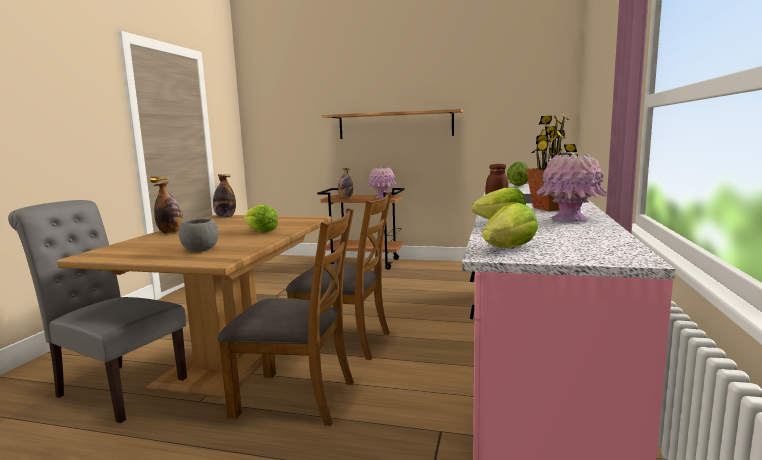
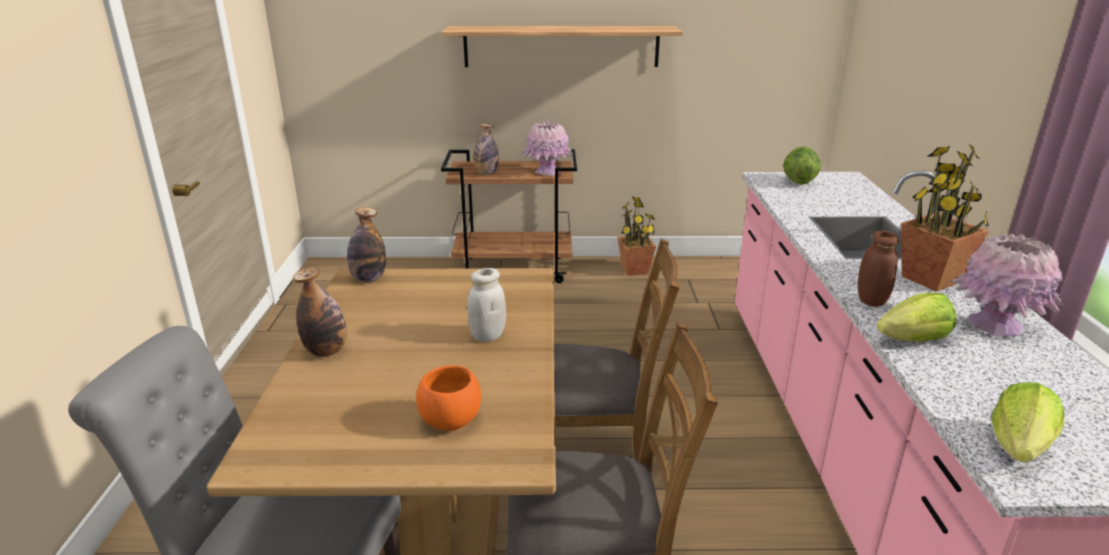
camera: 15 degrees left, 15 degrees up
(200, 250) = (450, 421): grey bowl -> orange bowl
(260, 231) = (487, 336): lettuce -> white jar
(441, 266) = (635, 270): none -> potted plant

